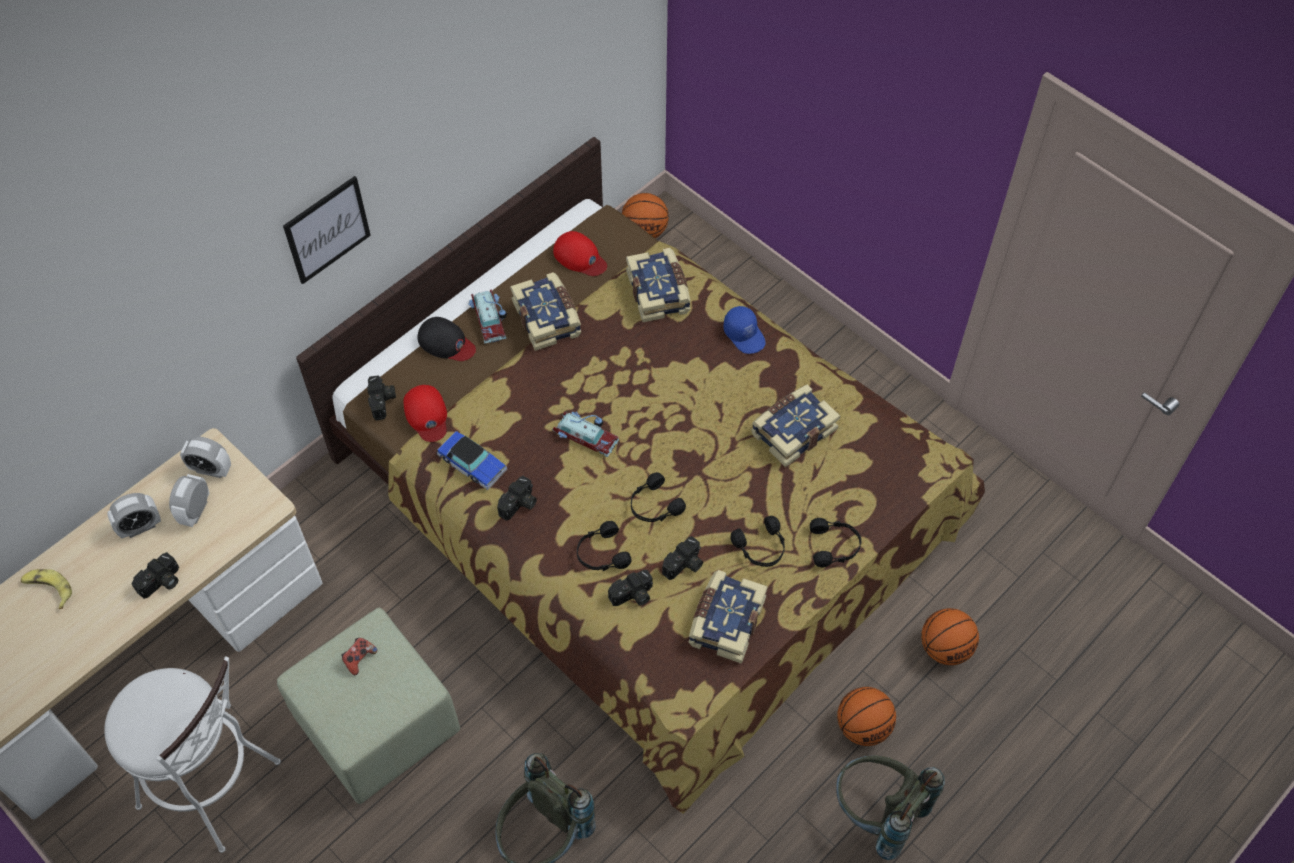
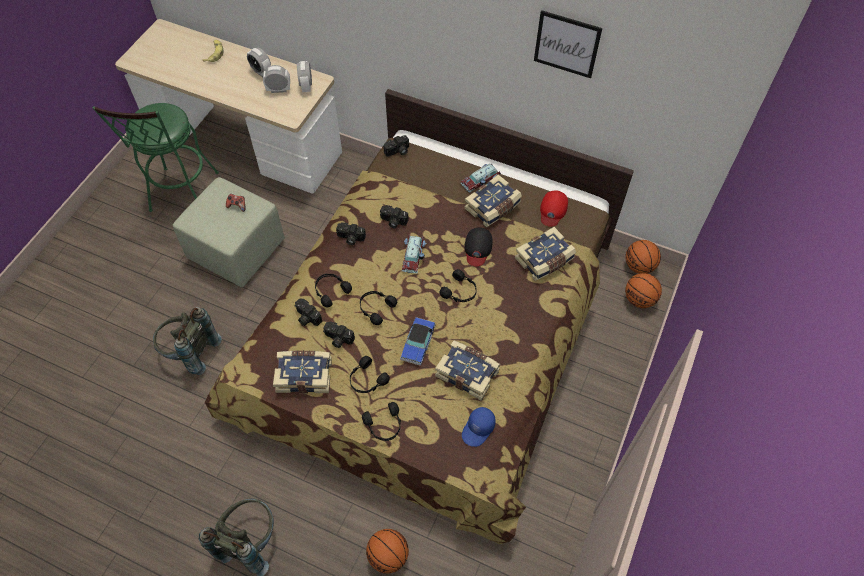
camera: 70 degrees right, 0 degrees up
(161, 583) = (231, 93): camera -> camera (393, 221)
(219, 790) = (182, 196): white stool -> green stool
(327, 229) = (432, 37): picture -> picture (567, 44)
(427, 415) = (395, 173): red cap -> none
(446, 342) = (452, 165): black cap -> black cap (478, 248)
(472, 464) = (370, 206): toy car -> toy car (418, 343)
(668, 400) = (460, 291): none -> black headphones
(745, 335) = (535, 321): blue cap -> blue cap (478, 429)
(863, 726) = (311, 515): basketball -> basketball (639, 299)

